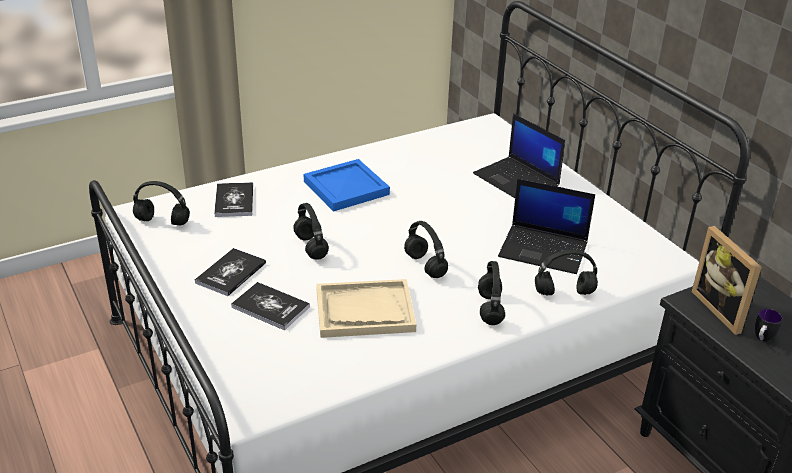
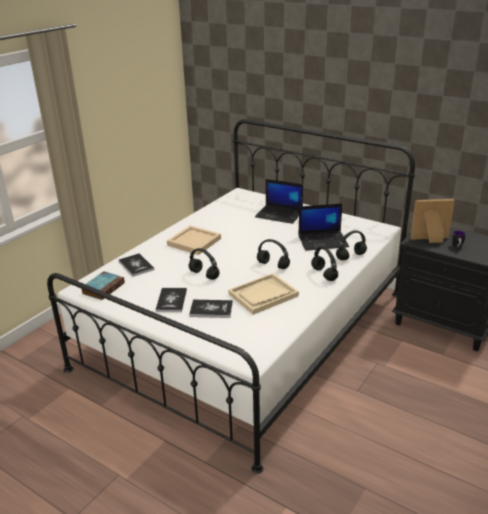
camera: 25 degrees left, 5 degrees down
(163, 221) = (103, 288): black headphones -> book
(346, 187) = (194, 241): blue tray -> beige tray
(722, 310) = (430, 240): picture frame -> picture frame turned 135 degrees clockwise

